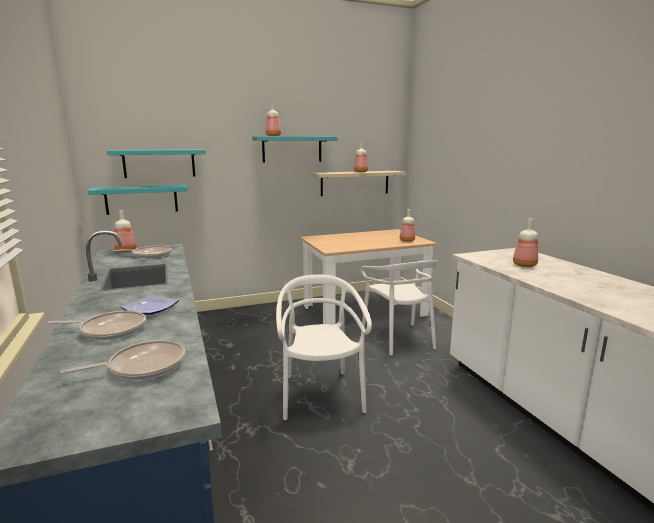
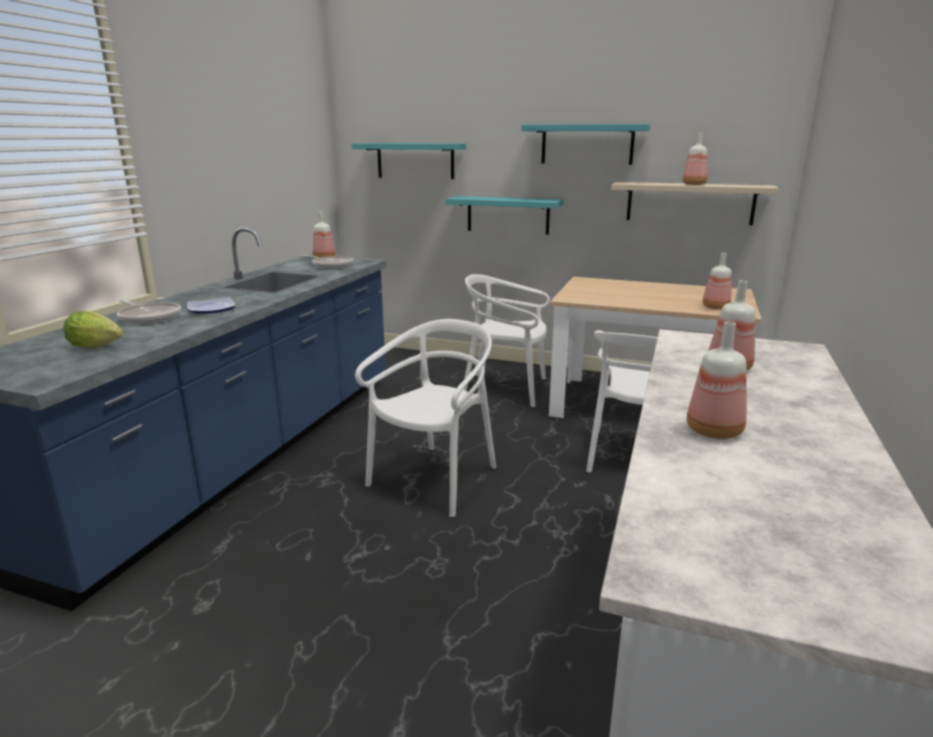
camera: 40 degrees right, 5 degrees up
(141, 199) = (394, 204): turquoise shelf -> turquoise shelf (508, 215)
(142, 366) = (99, 347): frying pan -> lettuce
(273, 136) = (553, 124): bottle -> bottle (715, 431)
(275, 323) = (505, 389): none -> white chair

